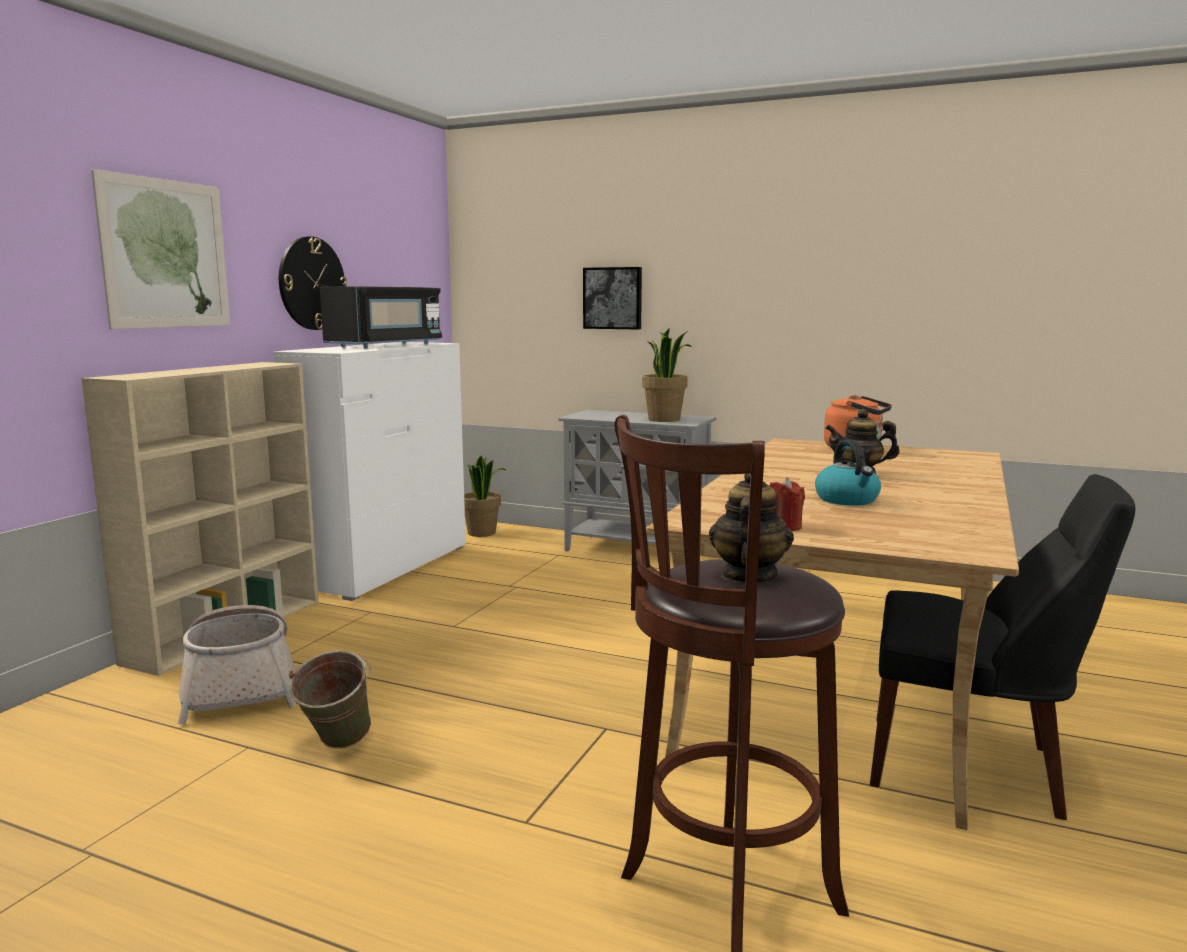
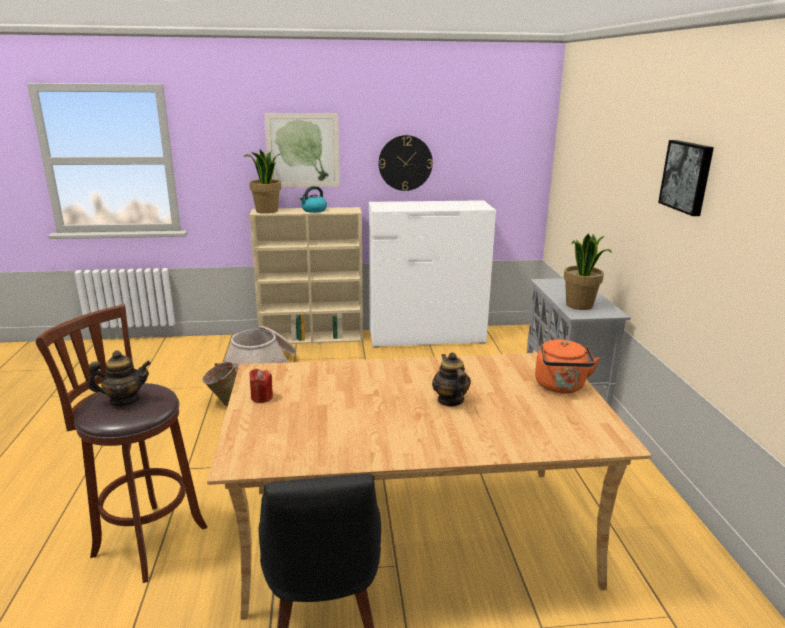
camera: 60 degrees right, 10 degrees up
(386, 345) = (440, 205): black microwave -> none
(482, 533) = (518, 339): potted plant -> potted plant (267, 211)
(613, 298) = (606, 195): picture -> picture (687, 176)
(847, 500) = (352, 407): kettle -> kettle (314, 210)

